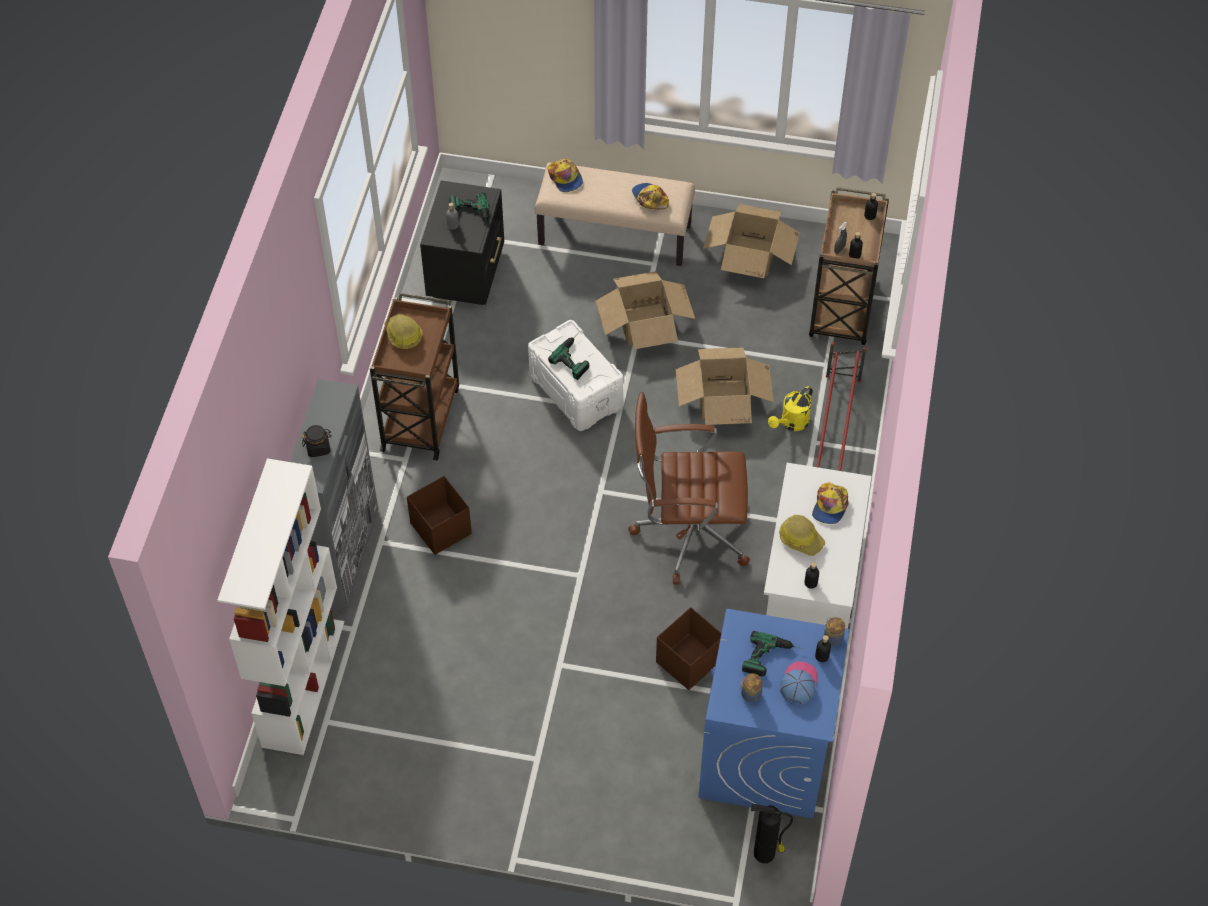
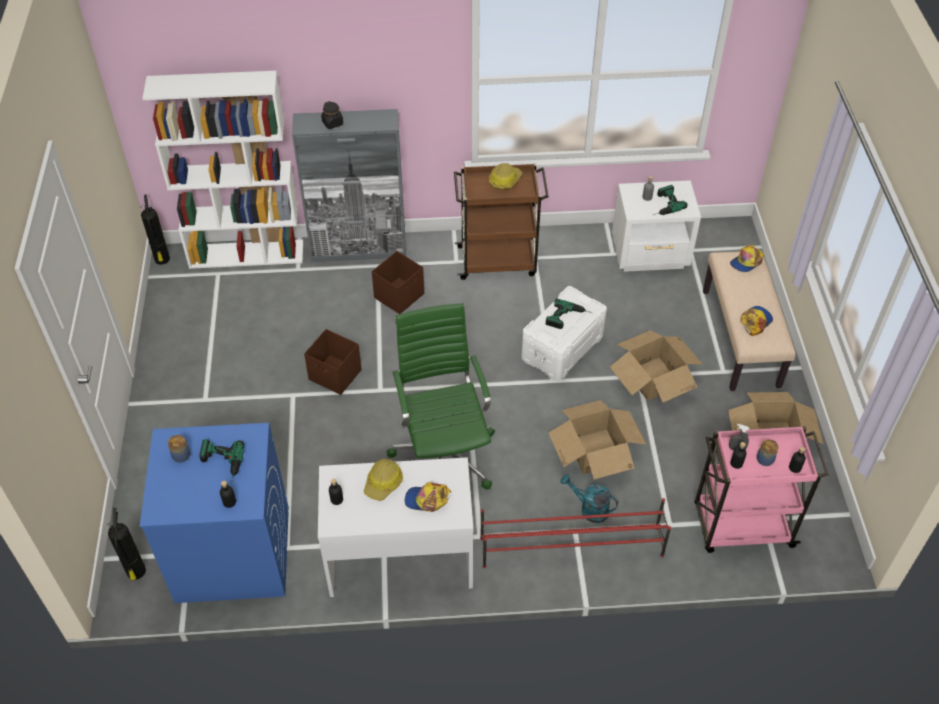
camera: 75 degrees right, 5 degrees down
(274, 786) = (162, 260): none -> fire extinguisher
(467, 273) = (651, 255): black nightstand -> white nightstand
(688, 532) = (444, 454): brown office chair -> green office chair
(689, 661) = (314, 481): brown storage box -> brown storage box (335, 375)
(791, 423) = (589, 509): yellow watering can -> turquoise watering can
(798, 683) = (197, 489): cap -> none
(832, 637) = (251, 507): jar -> jar (765, 459)
(842, 311) = (741, 526): brown cart -> pink cart

